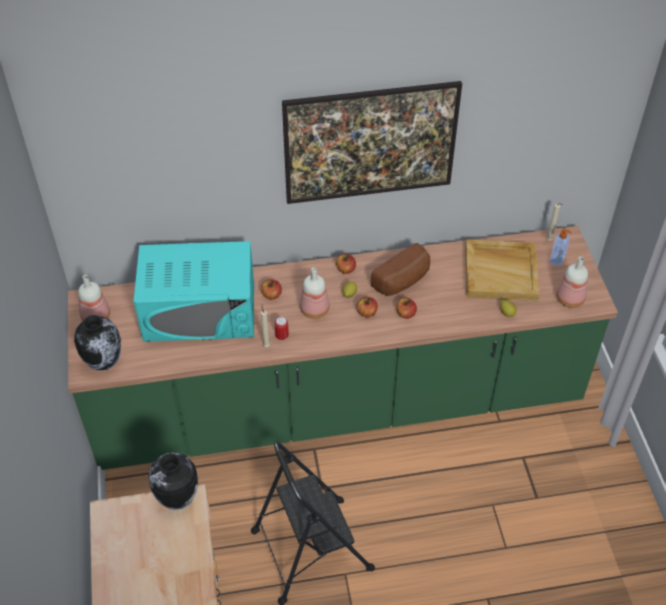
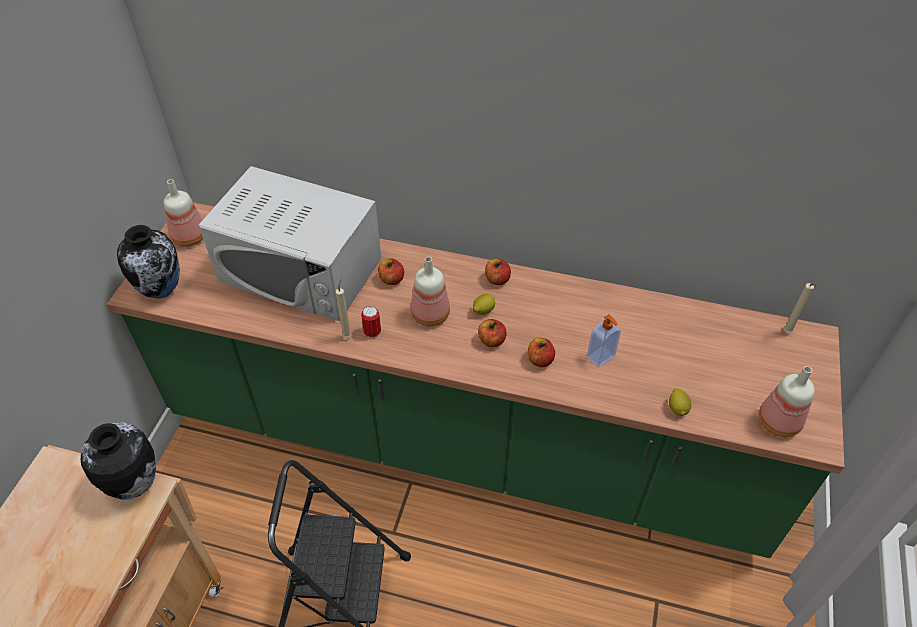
camera: 25 degrees right, 0 degrees up
(200, 311) = (300, 270): turquoise microwave -> white microwave
(369, 167) = (550, 149): picture -> none
(403, 281) = (560, 318): bread -> none
(501, 272) = (697, 351): beige tray -> none
(557, 260) = (786, 362): soap dispenser -> soap dispenser (601, 357)

